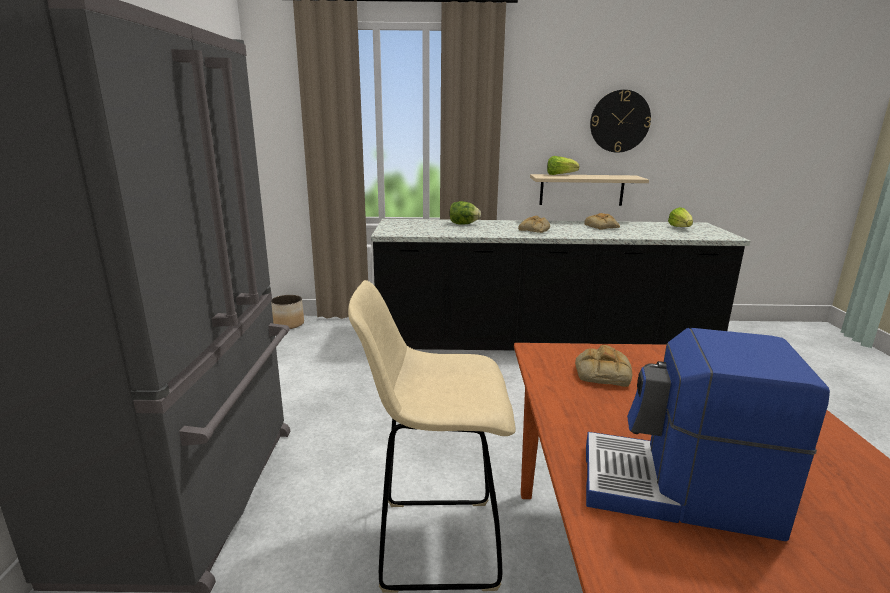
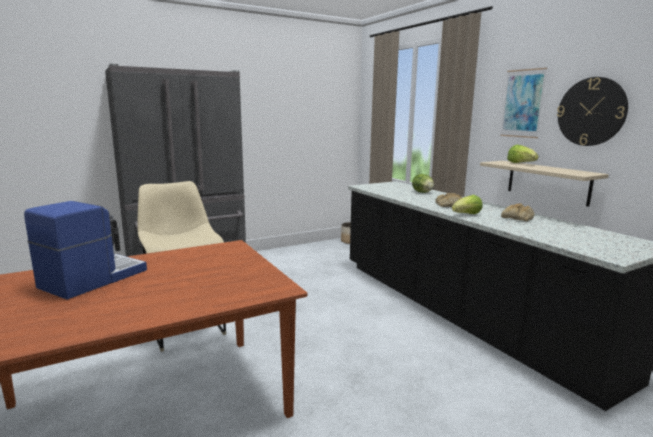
camera: 60 degrees right, 5 degrees down
(550, 113) = (522, 103): none -> picture
(601, 372) = (214, 258): bread -> none
(677, 490) = (92, 279): coffee machine -> coffee machine turned 45 degrees clockwise
(680, 228) = (599, 239): lettuce -> lettuce (466, 215)

